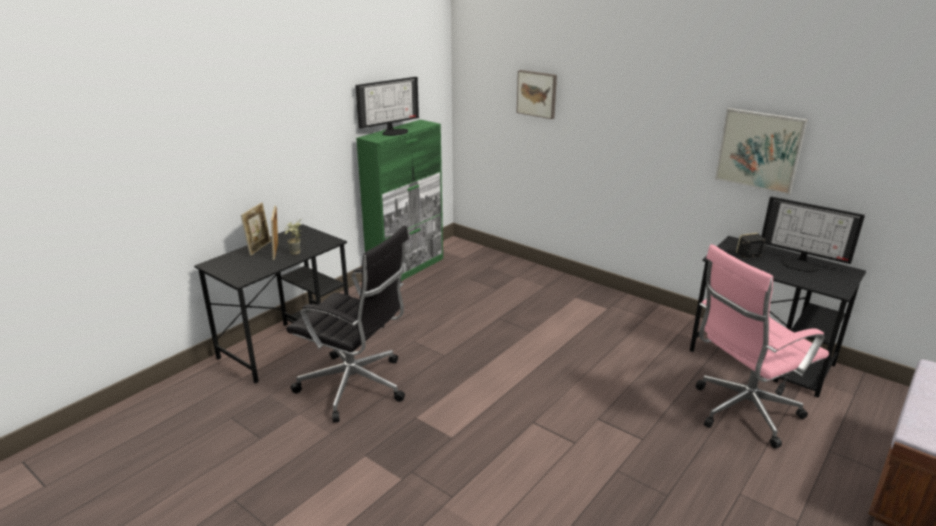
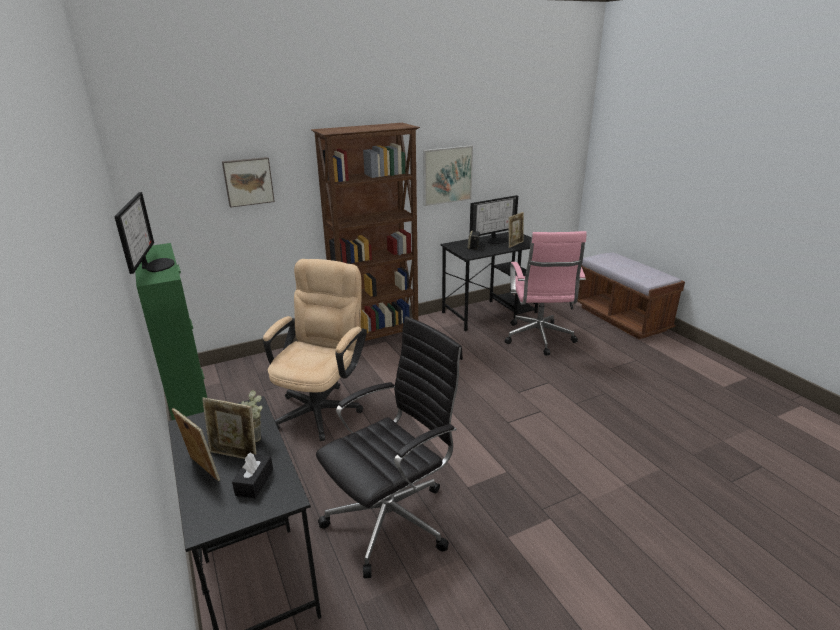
camera: 65 degrees left, 0 degrees up
(253, 265) = (254, 482): none -> black tissue box
(470, 310) = (322, 406): none -> beige office chair
(610, 301) = (377, 336): none -> brown bookcase
(806, 278) = (515, 244): none -> picture frame

